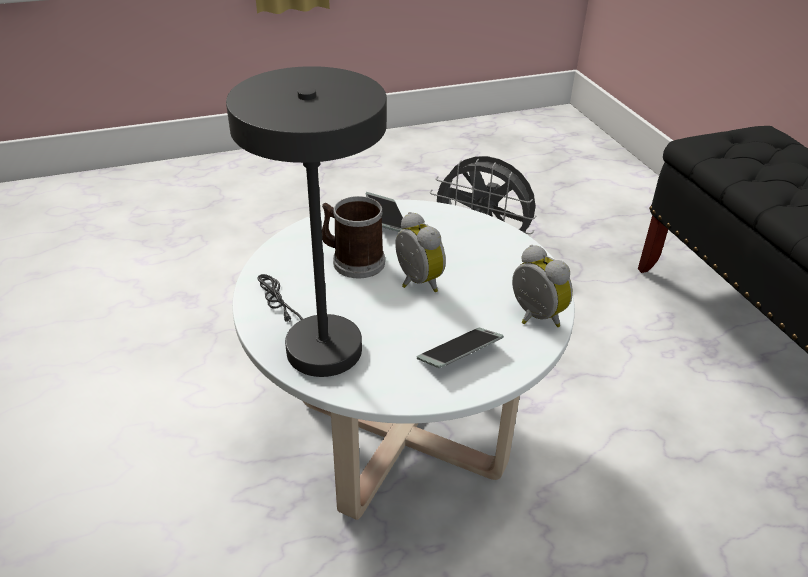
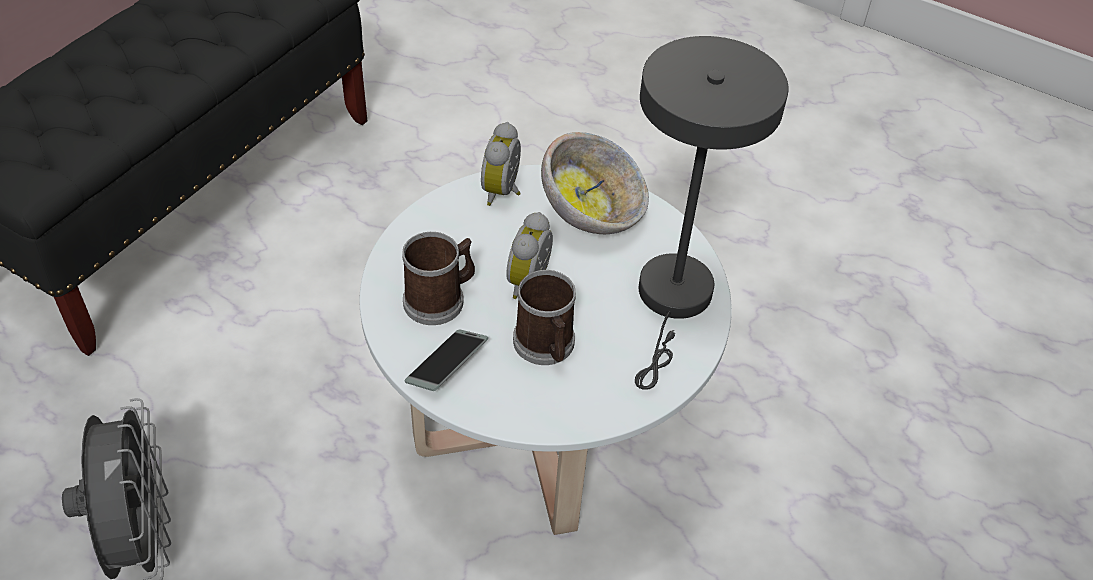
camera: 130 degrees left, 10 degrees up
(446, 239) = (440, 299): none -> mug
(459, 354) = (592, 213): phone -> bowl

